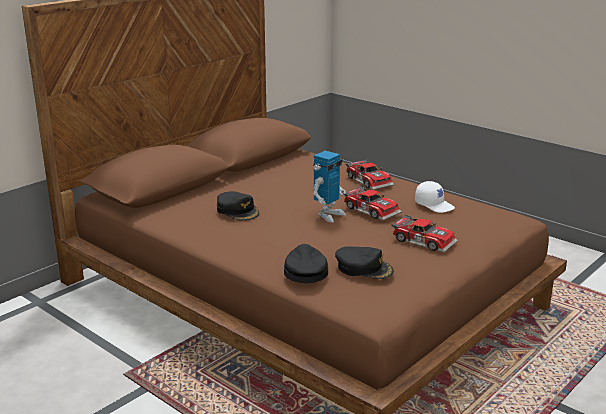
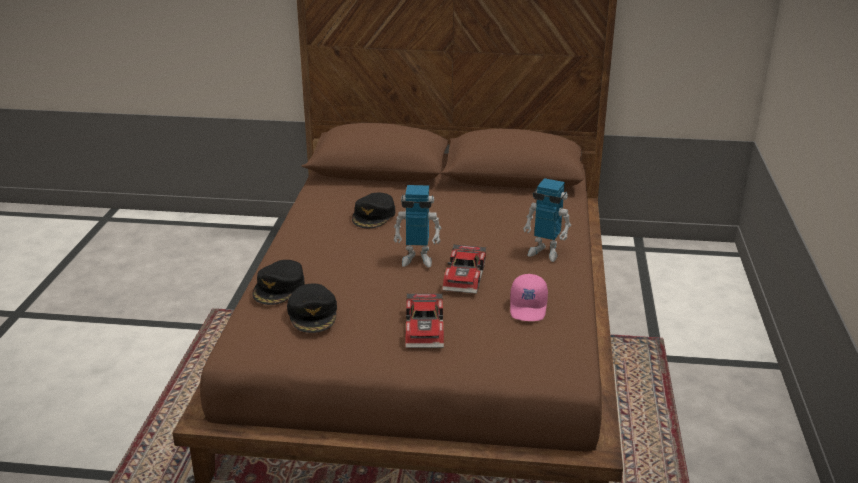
camera: 55 degrees right, 5 degrees up
(305, 271) = (279, 288): black cap -> black cap turned 150 degrees clockwise
(370, 181) = (545, 252): toy car -> toy robot
(434, 205) = (529, 307): white cap -> pink cap

